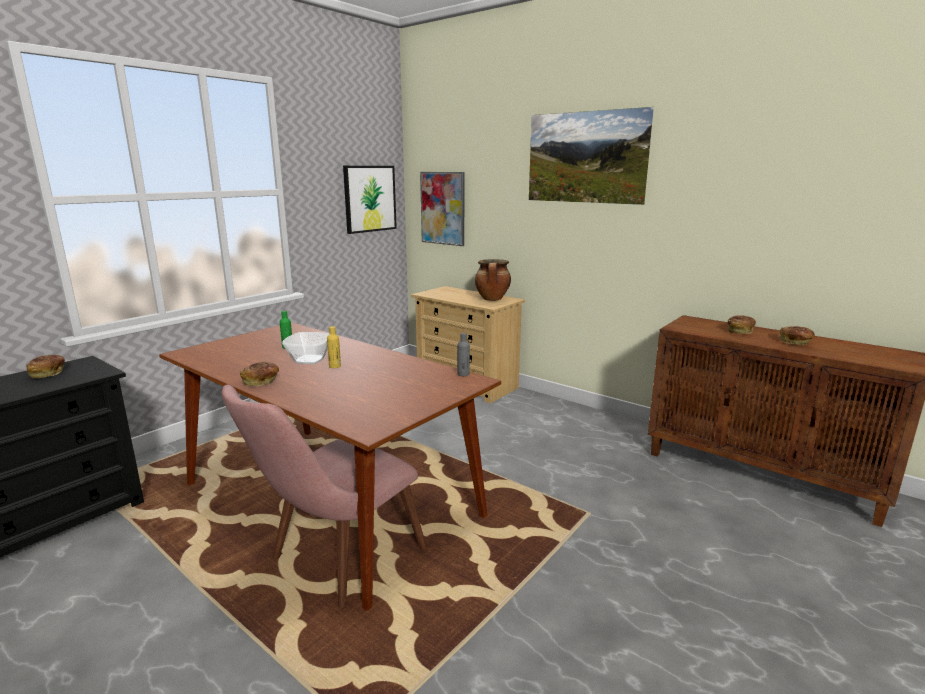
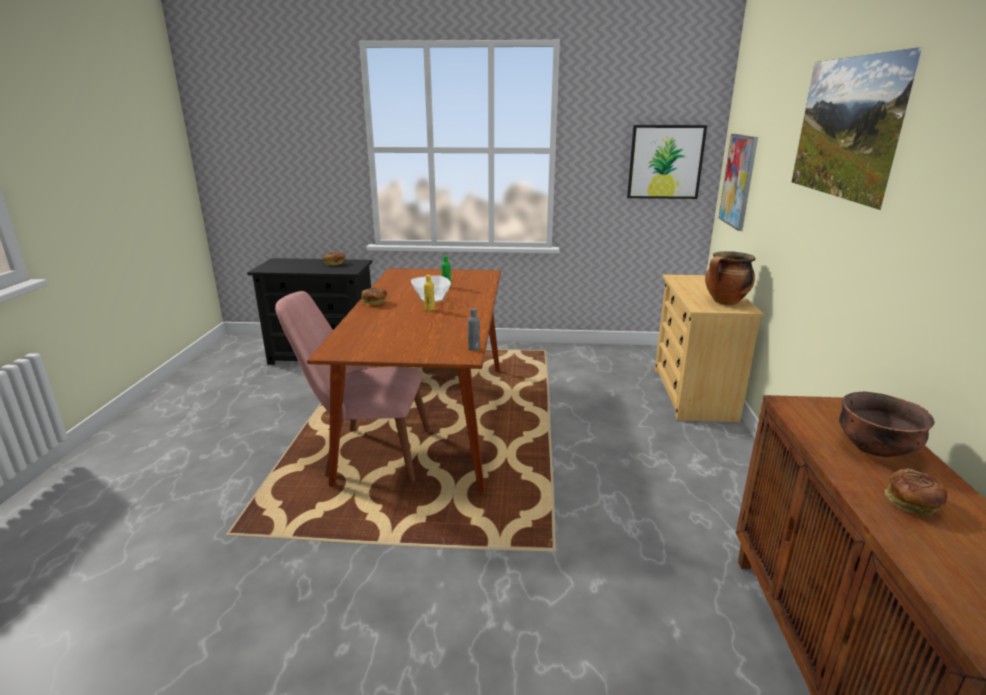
camera: 55 degrees right, 5 degrees up
(740, 331) = (876, 449): bread -> brown bowl

